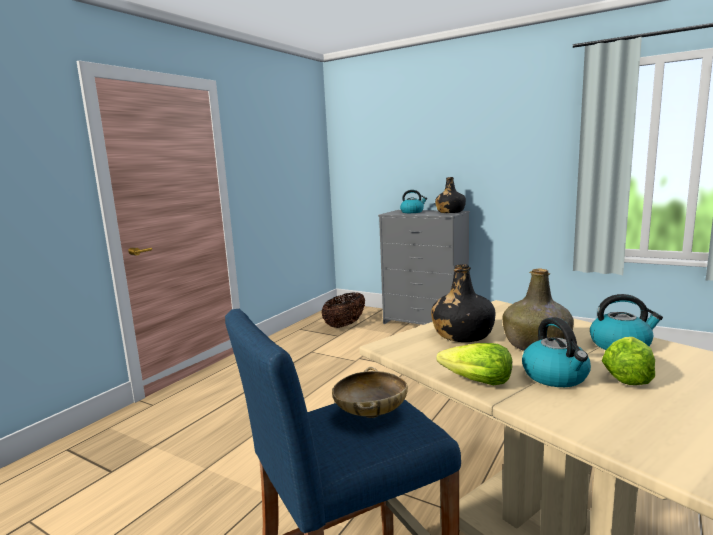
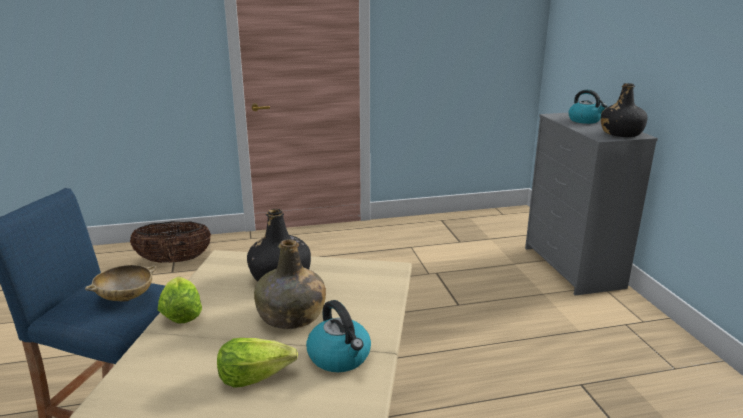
camera: 45 degrees right, 10 degrees up
(345, 325) = (487, 233): basket -> basket (174, 260)
(556, 376) = (222, 342): kettle -> none

